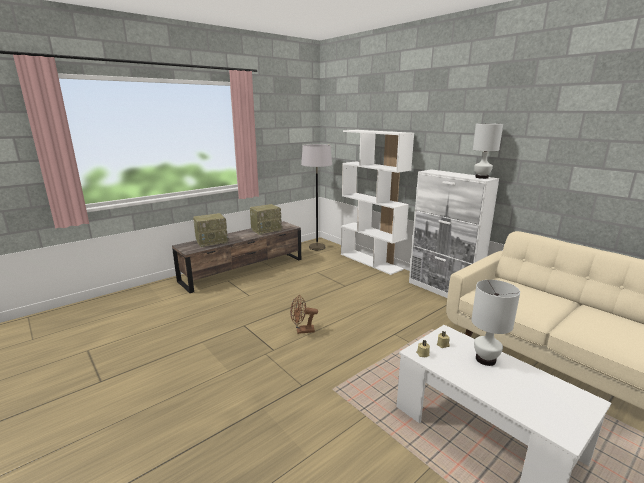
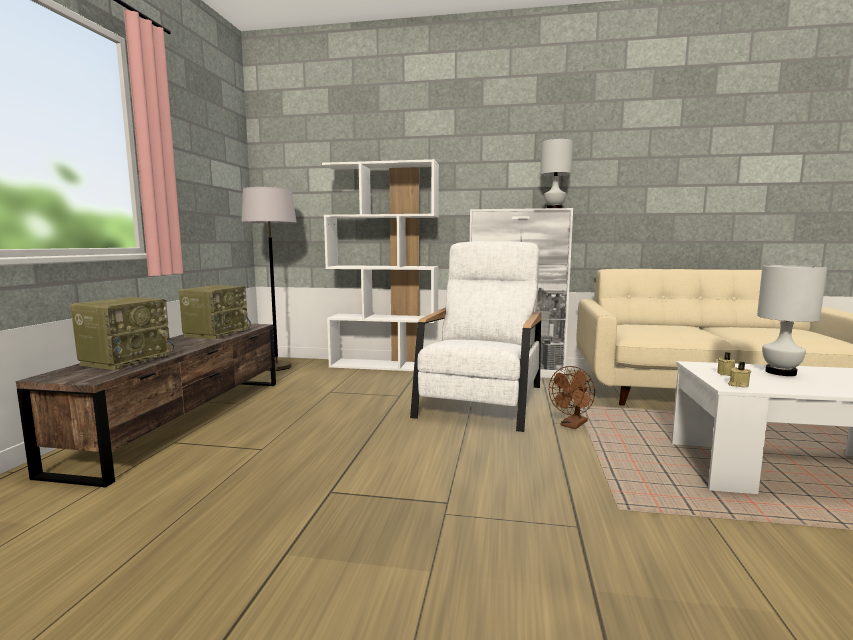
camera: 40 degrees left, 10 degrees down
(302, 331) = (441, 461): brown fan -> brown fan (572, 425)
(380, 305) = (481, 401): none -> white armchair

